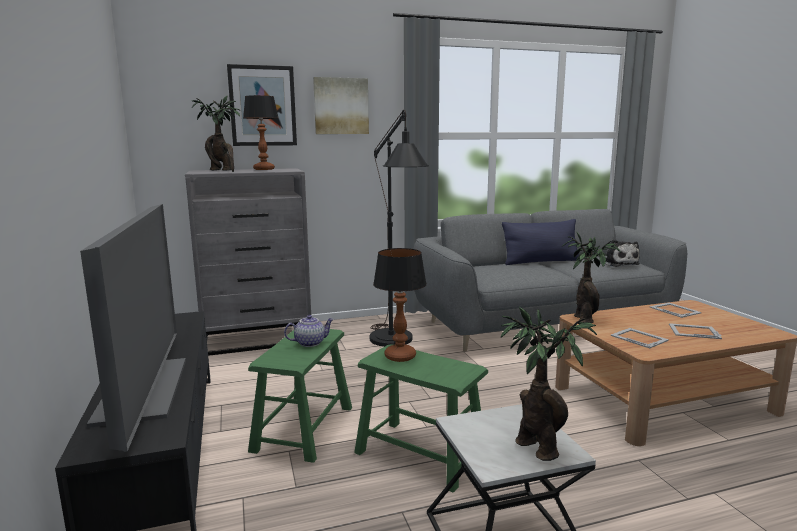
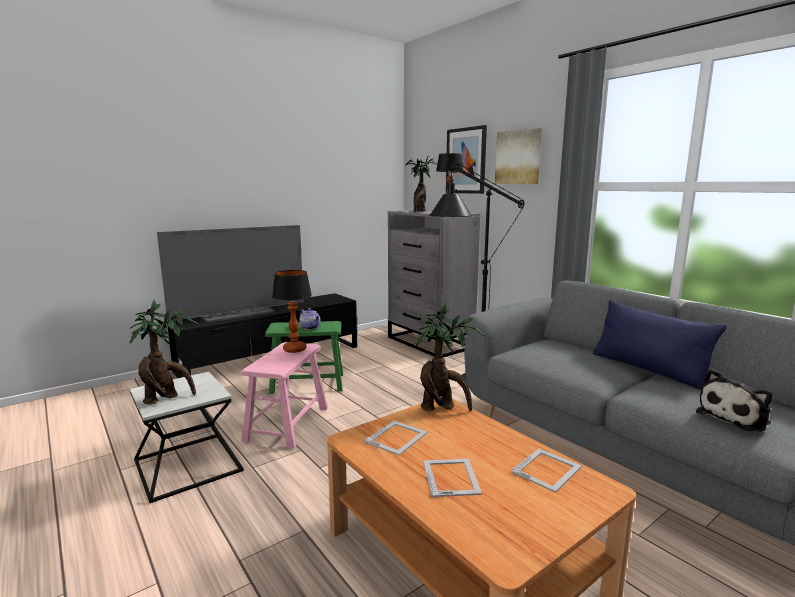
camera: 70 degrees right, 0 degrees up
(420, 453) = (287, 423): green stool -> pink stool

